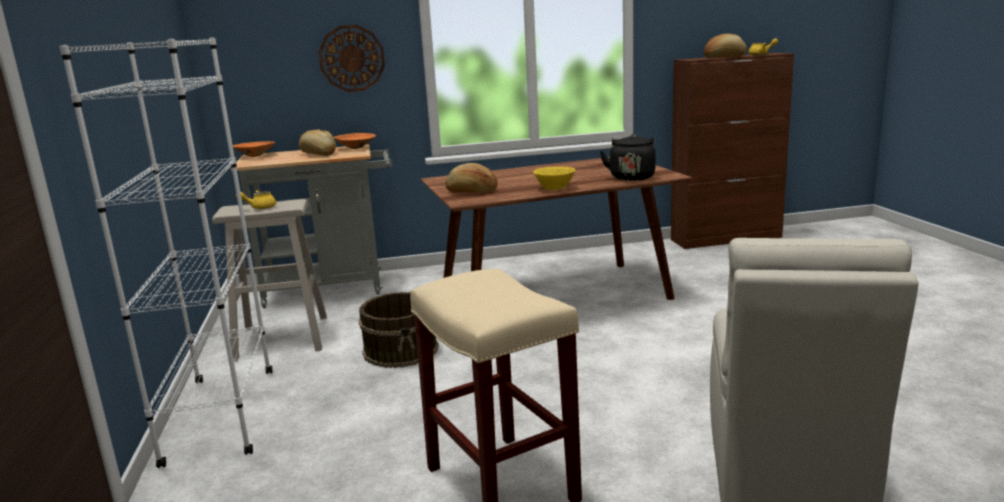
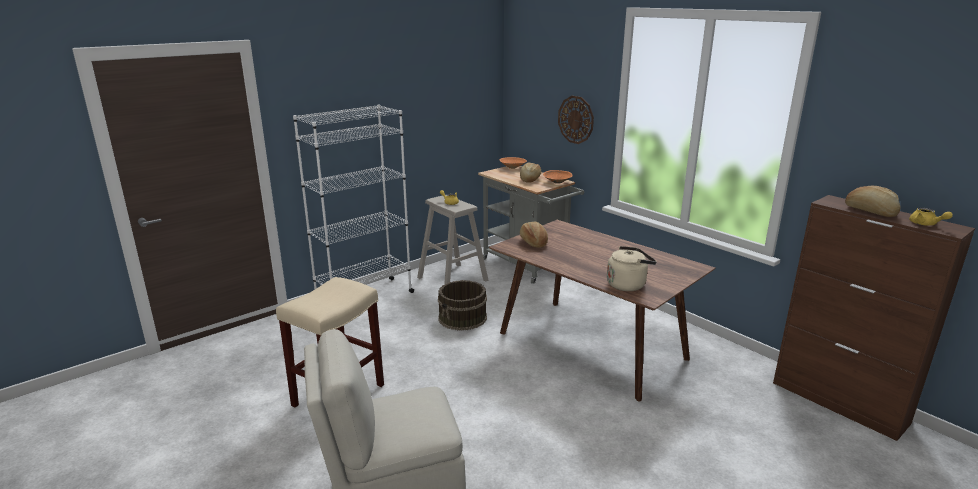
camera: 60 degrees right, 5 degrees up
(554, 189) = (563, 265): yellow bowl -> none
(631, 177) = (628, 284): black kettle -> beige kettle

